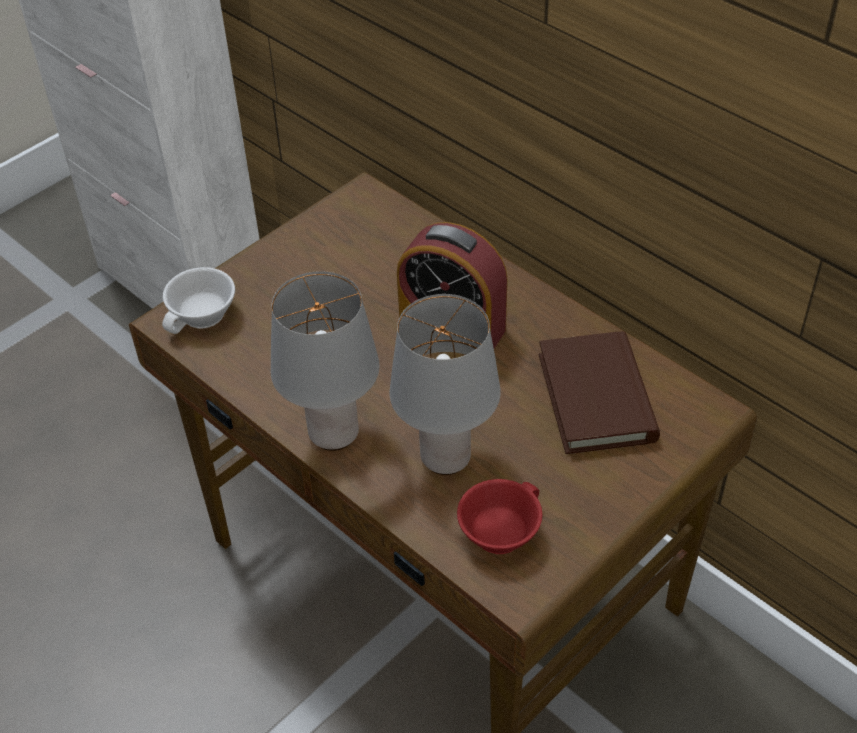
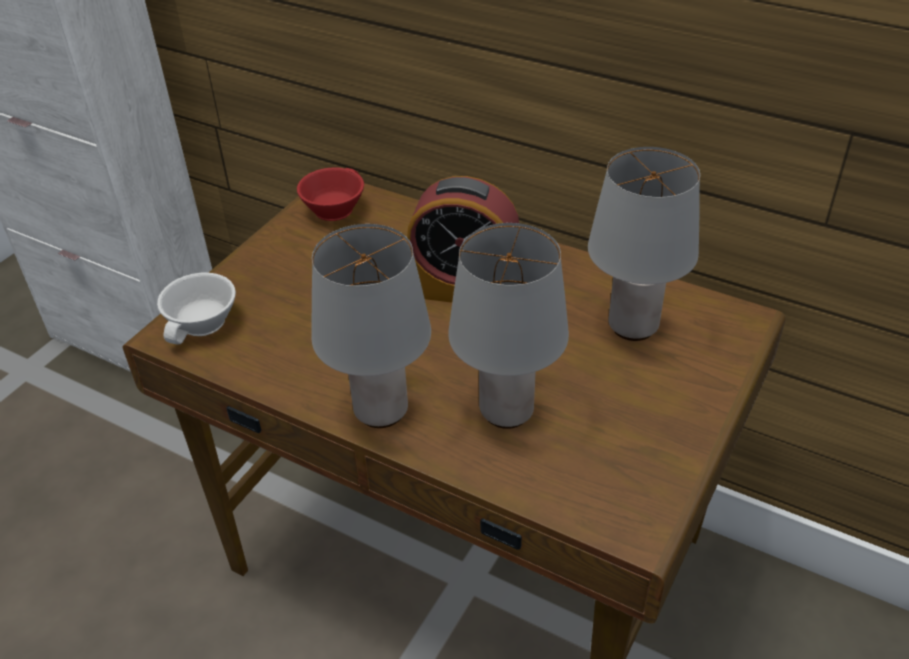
camera: 15 degrees left, 5 degrees down
(498, 530) = (589, 471): red cup -> red cup (332, 207)
(596, 397) = (631, 327): brown book -> grey table lamp

